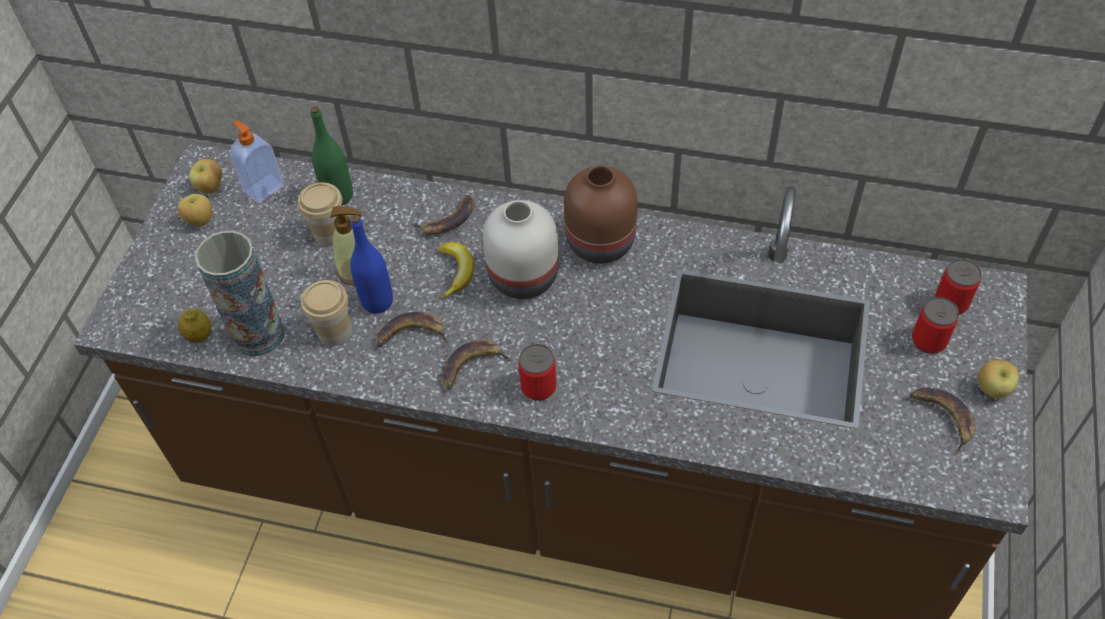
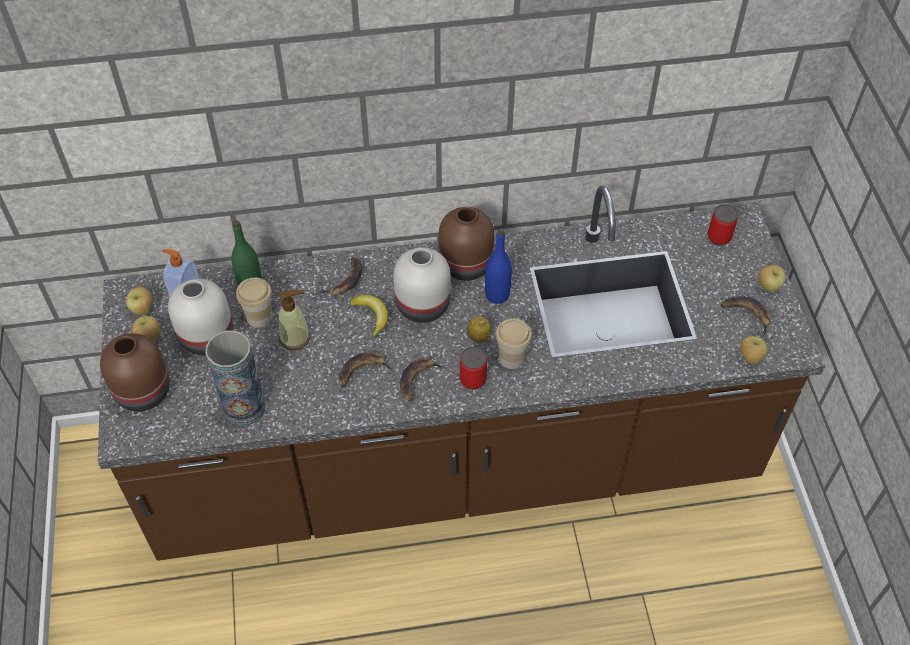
camera: 25 degrees left, 0 degrees up
(161, 278) = (142, 390): none -> brown vase
(200, 336) = (198, 423): lemon -> lemon (478, 337)
(260, 240) = (206, 338): none -> white vase
(334, 332) = (302, 387): cup -> cup (511, 358)
(377, 302) = (323, 356): blue bottle -> blue bottle (497, 295)
(921, 478) = (750, 358): none -> apple
(928, 341) = (716, 267): can -> none

